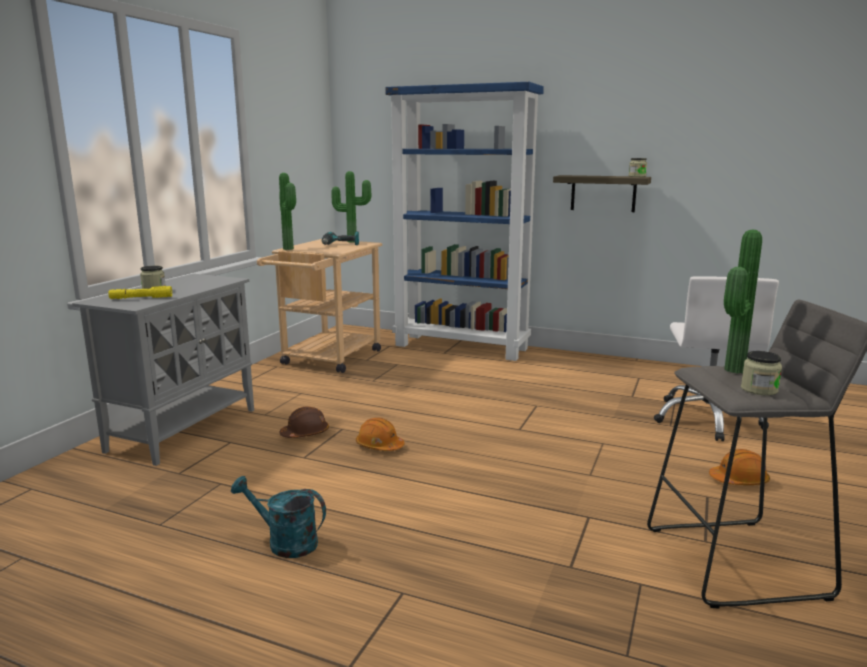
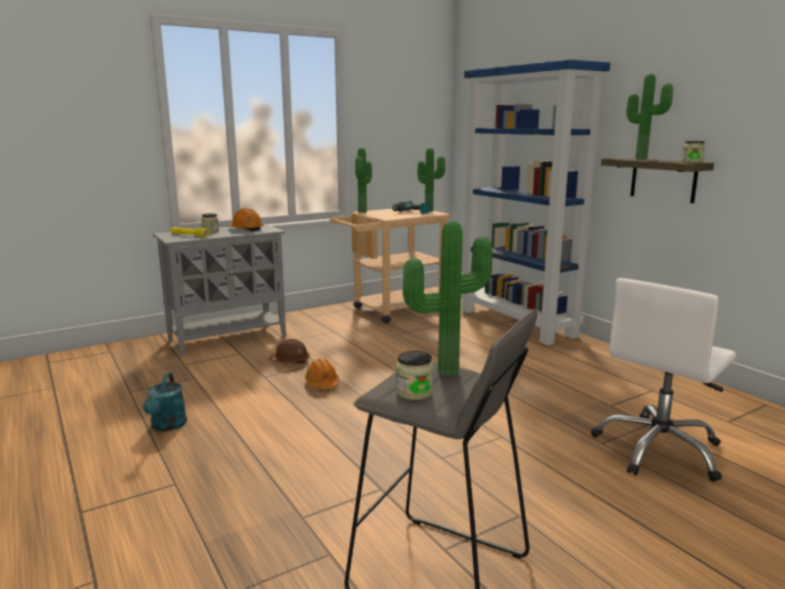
camera: 35 degrees right, 0 degrees up
(285, 542) = (167, 426): turquoise watering can -> turquoise watering can turned 150 degrees counterclockwise
(587, 175) = (642, 159): none -> potted plant
(739, 480) = (582, 516): orange hard hat -> orange hard hat (246, 229)

